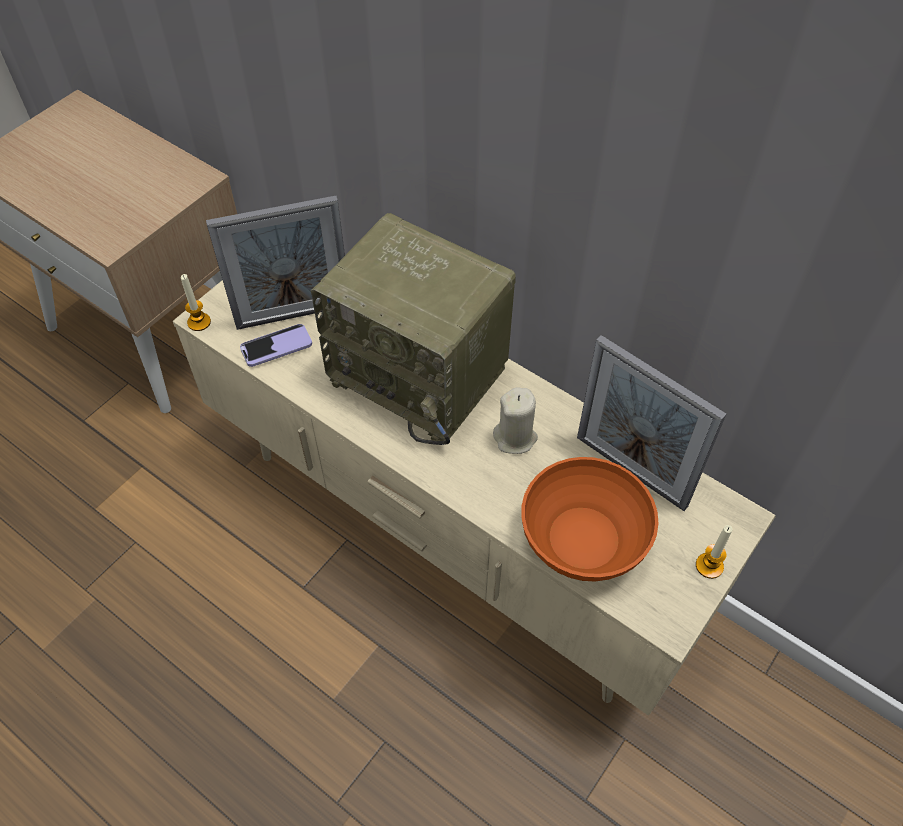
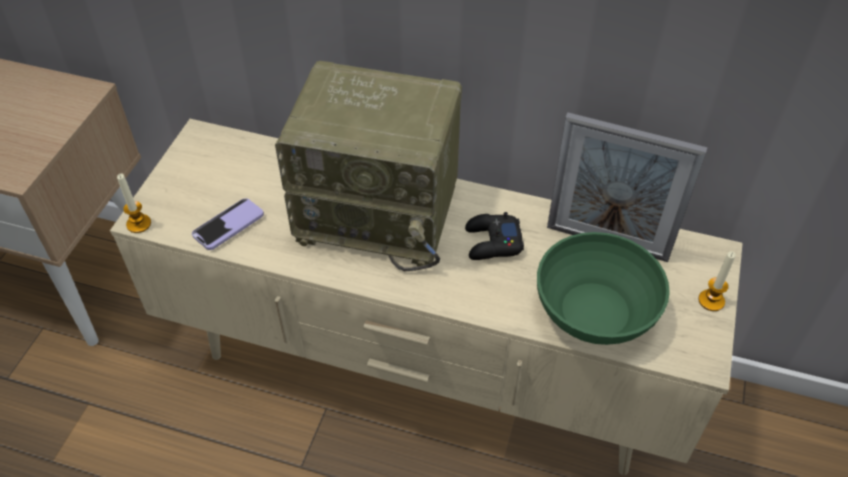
camera: 20 degrees left, 5 degrees down
(294, 315) = (233, 193): picture frame -> none
(515, 437) = (492, 242): beige candle -> black game controller
(584, 538) = (595, 310): orange bowl -> green bowl

